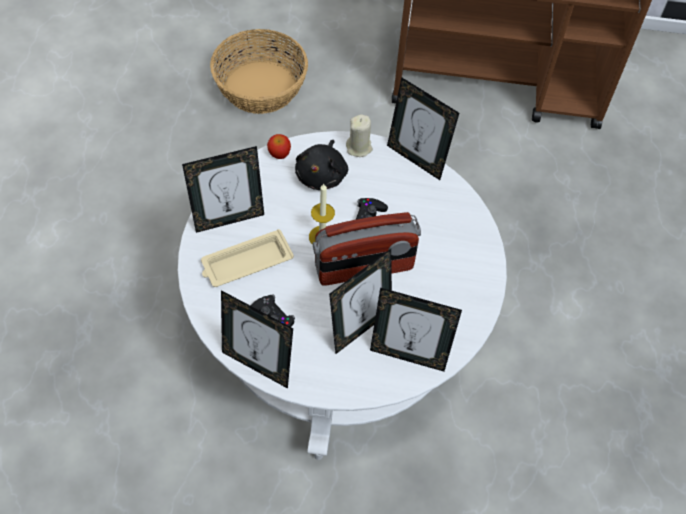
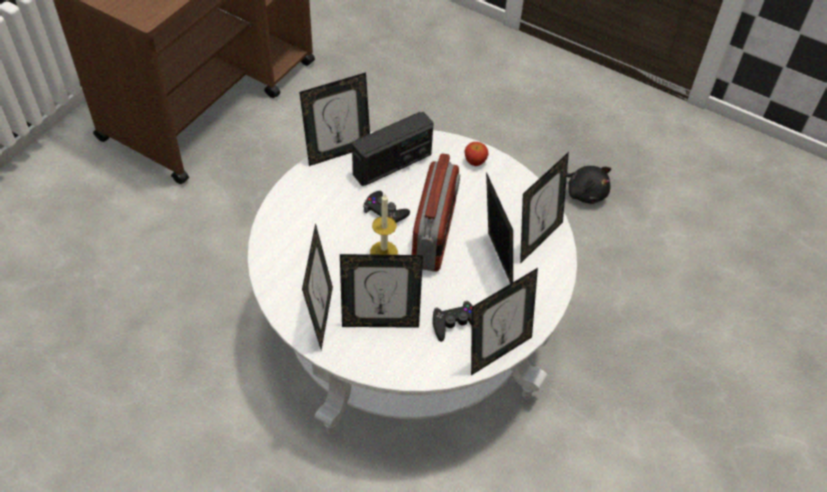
camera: 65 degrees left, 5 degrees down
(245, 263) = (380, 321): beige tray -> picture frame
(260, 87) = (76, 282): basket -> none
(279, 154) = (266, 249): apple -> apple (475, 162)
(322, 175) = (313, 225): black plush toy -> black plush toy (584, 192)
(359, 148) = (298, 186): beige candle -> none
(428, 205) = (392, 164): none -> radio

